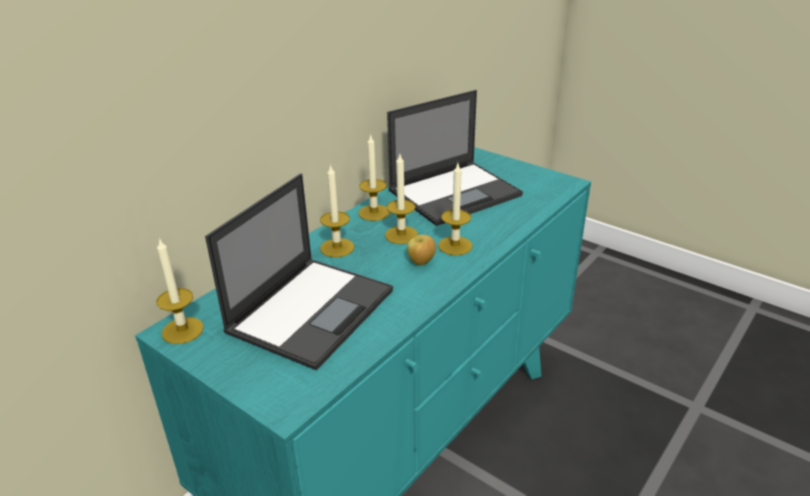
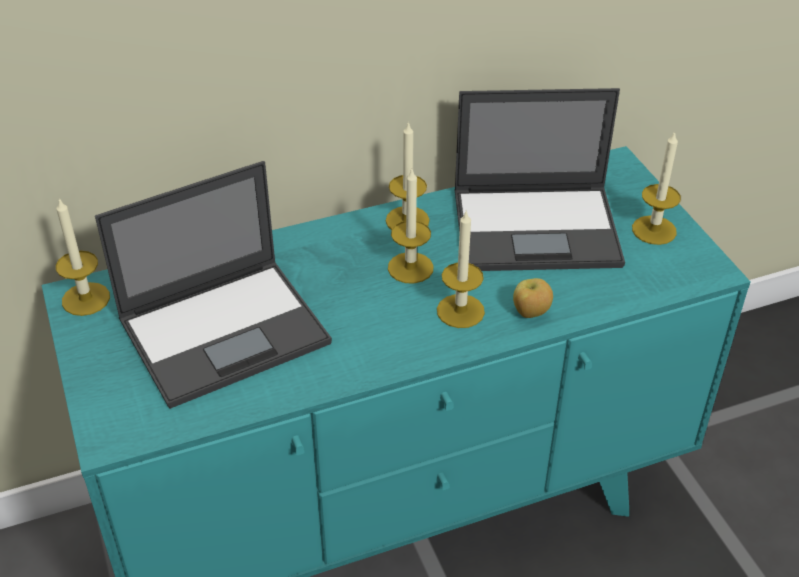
camera: 30 degrees right, 10 degrees up
(337, 247) = (321, 256): candle -> candle (654, 230)
(421, 262) = (398, 318): apple -> apple (530, 313)

